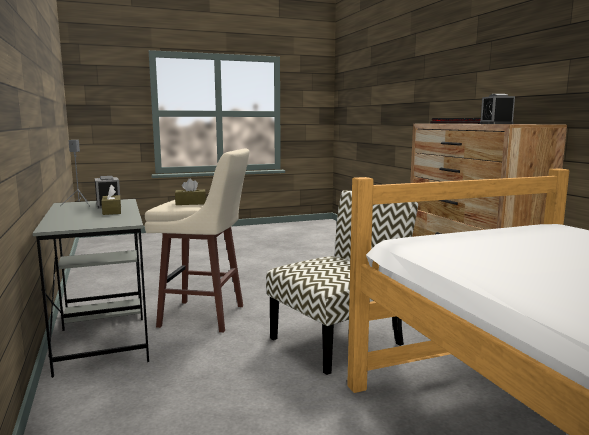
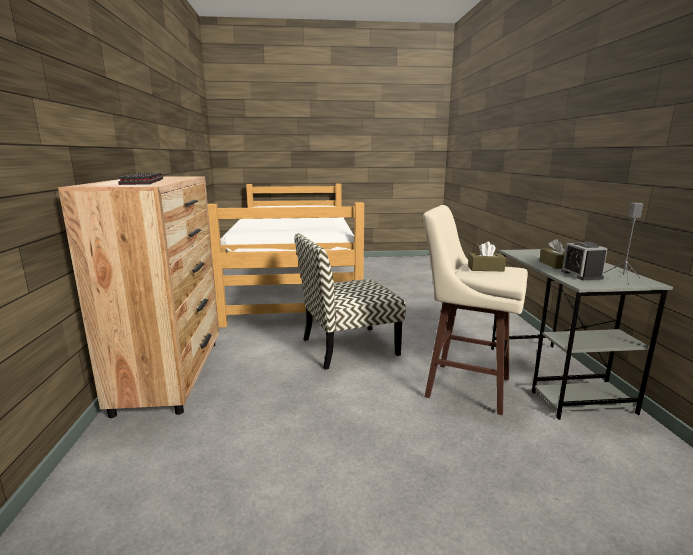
camera: 165 degrees left, 5 degrees up
(496, 124) = (180, 177): alarm clock -> none

